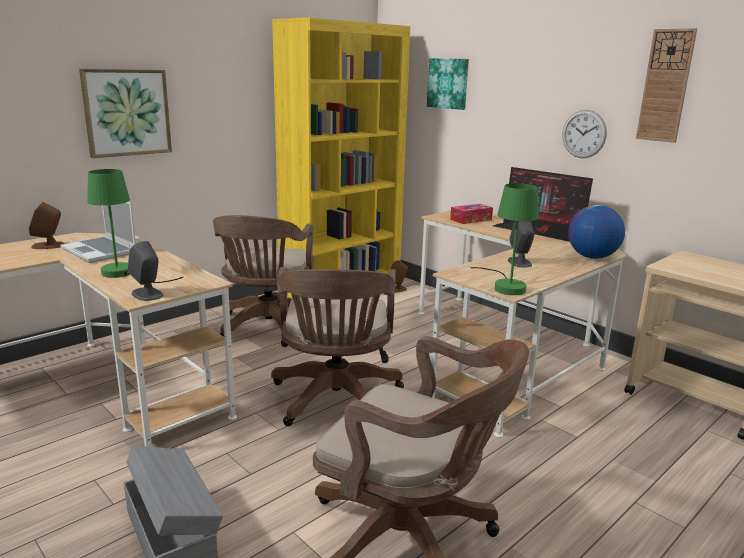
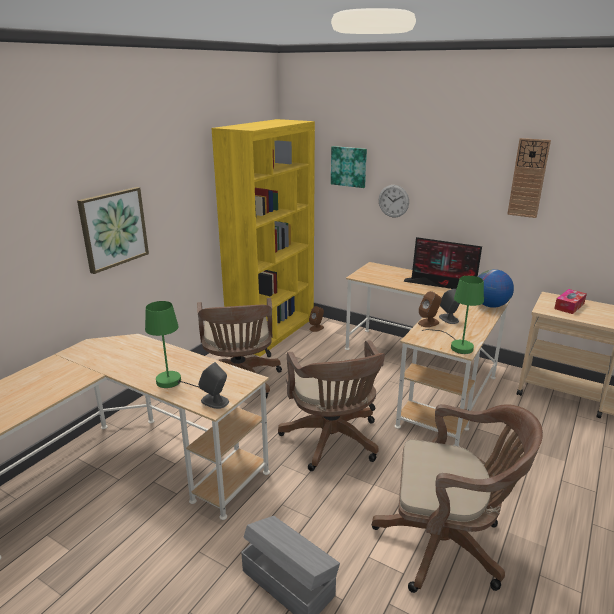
camera: 15 degrees left, 5 degrees up
(48, 246) = (79, 359): brown speaker -> brown speaker (428, 322)
(101, 251) = (131, 358): laptop -> none
(471, 219) = (383, 276): tissue box -> tissue box (569, 306)
(584, 134) = (466, 209): wall clock -> wall clock (393, 201)

